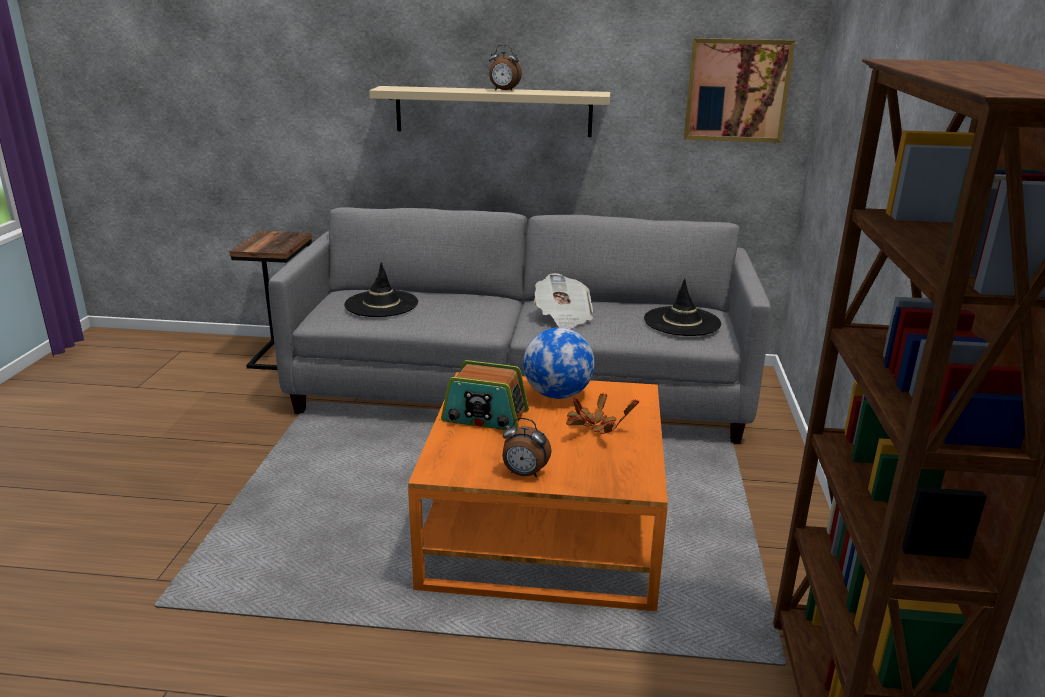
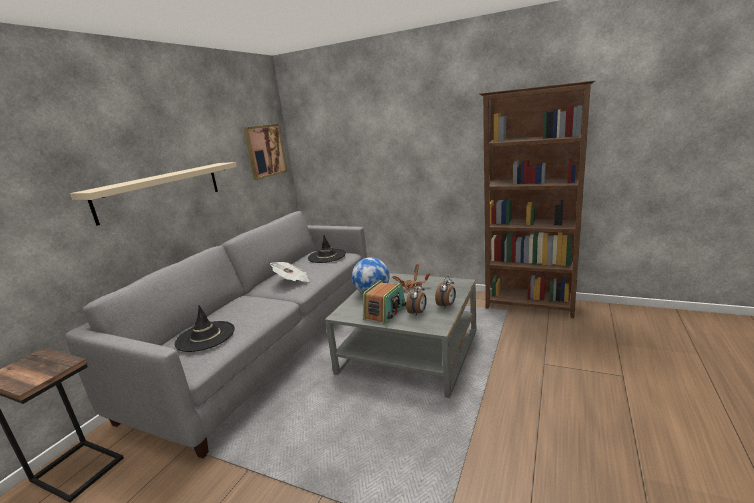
camera: 70 degrees left, 5 degrees down
(504, 90) = (173, 173): alarm clock -> alarm clock (418, 313)
(544, 528) = (409, 351): orange coffee table -> grey coffee table

